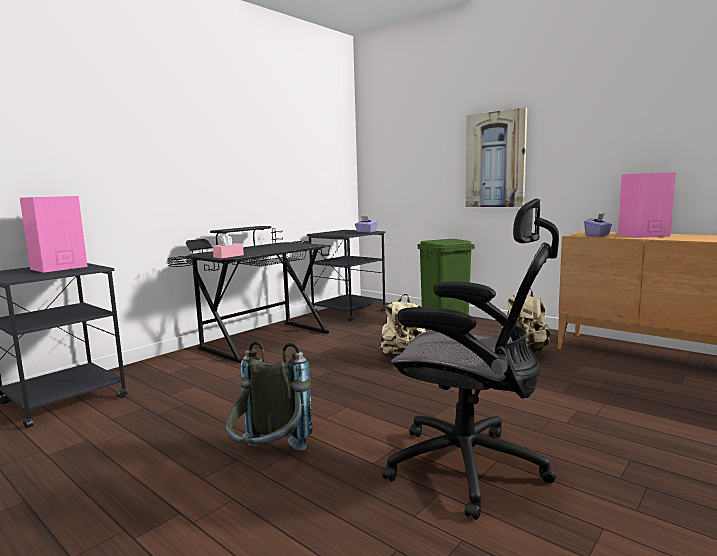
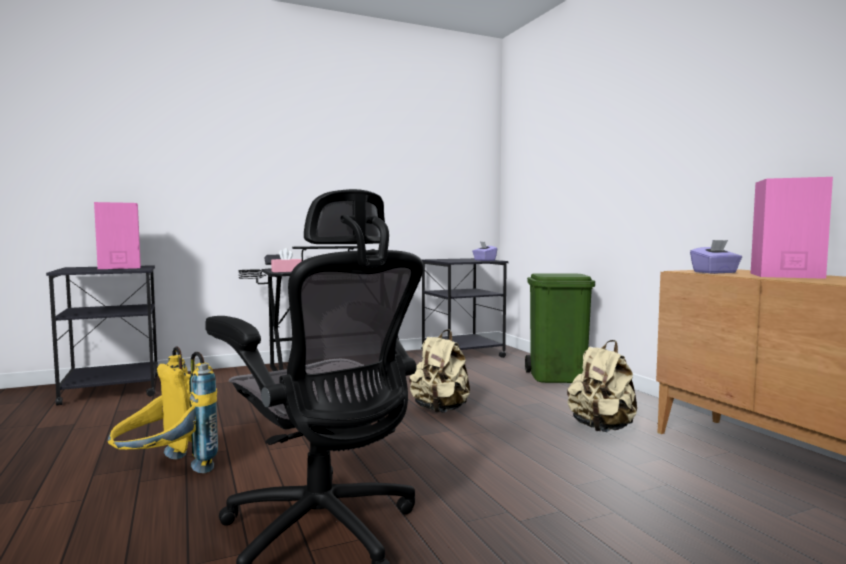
camera: 25 degrees right, 5 degrees down
(269, 459) = (164, 473): grey backpack -> yellow backpack
(495, 160) = (629, 171): picture -> none

